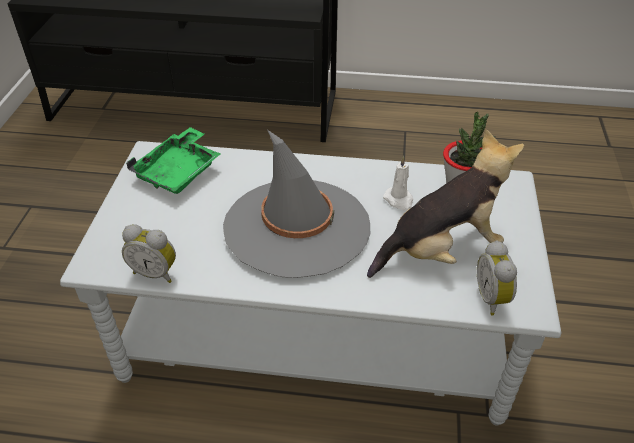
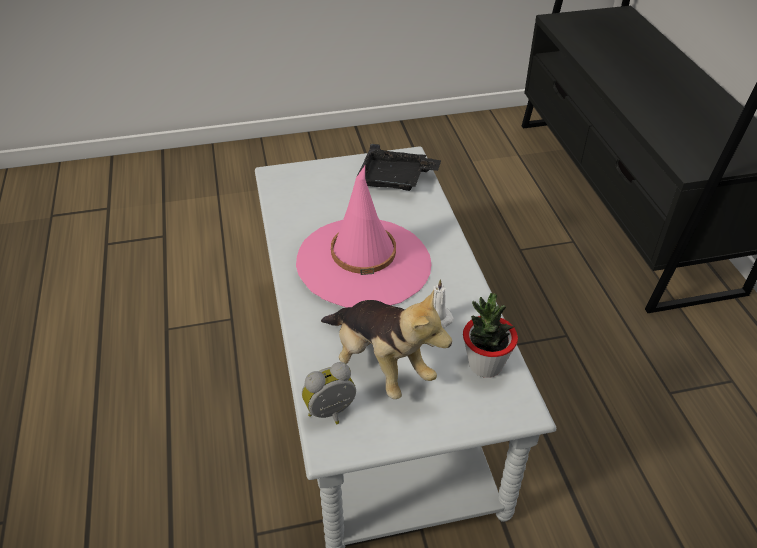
camera: 70 degrees right, 0 degrees up
(156, 272) = (279, 205): alarm clock -> none
(179, 171) = (395, 179): green tray -> black tray
(297, 226) = (364, 263): grey hat -> pink hat

